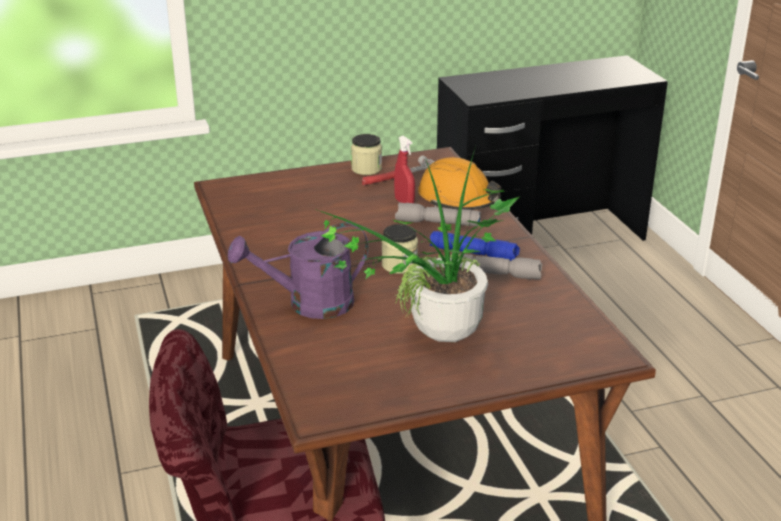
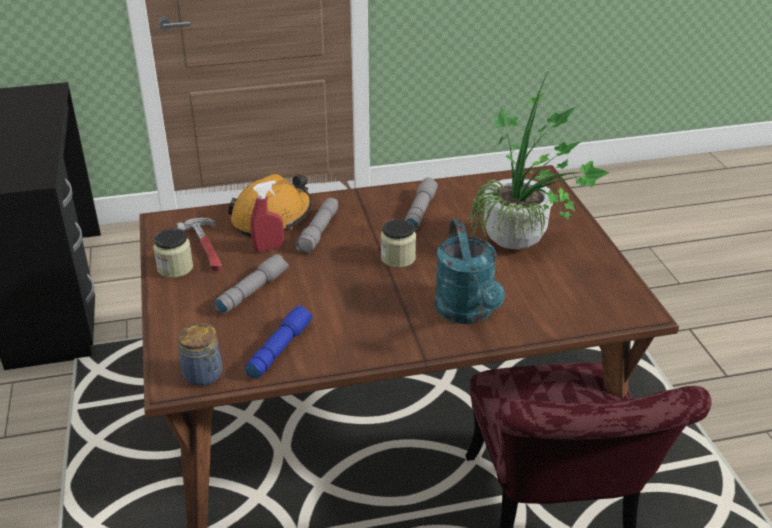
camera: 85 degrees left, 5 degrees up
(226, 195) = (204, 376): none -> jar
(309, 304) = (468, 313): purple watering can -> turquoise watering can
(337, 202) = (252, 290): none -> grey flashlight
(474, 254) = (383, 218): blue flashlight -> blue flashlight (279, 348)

